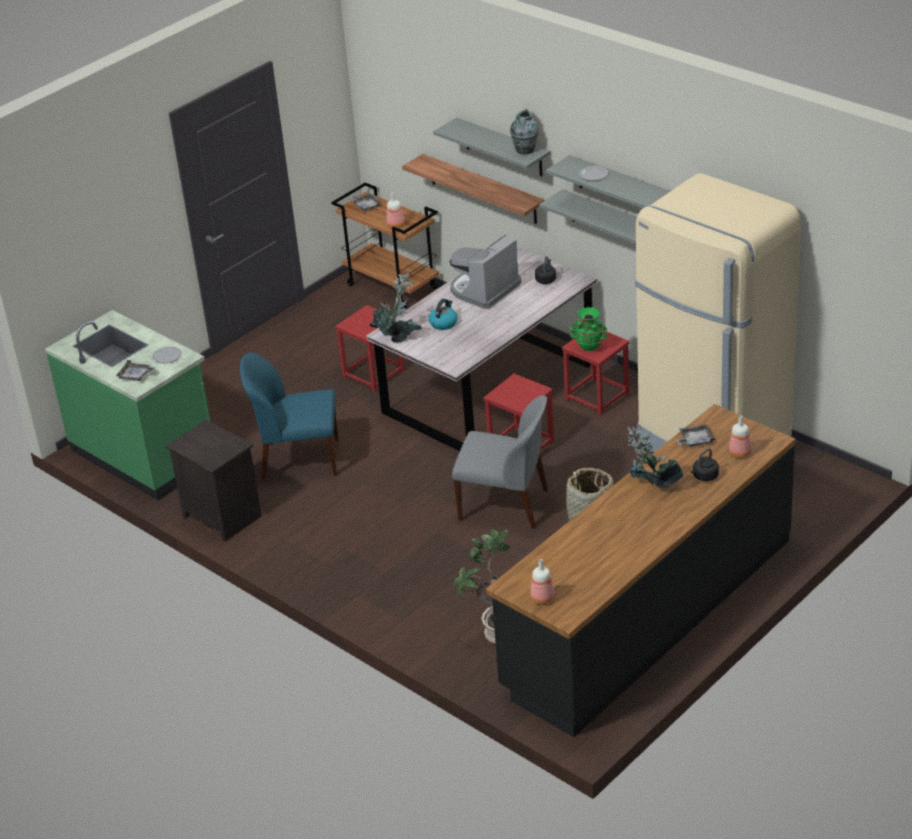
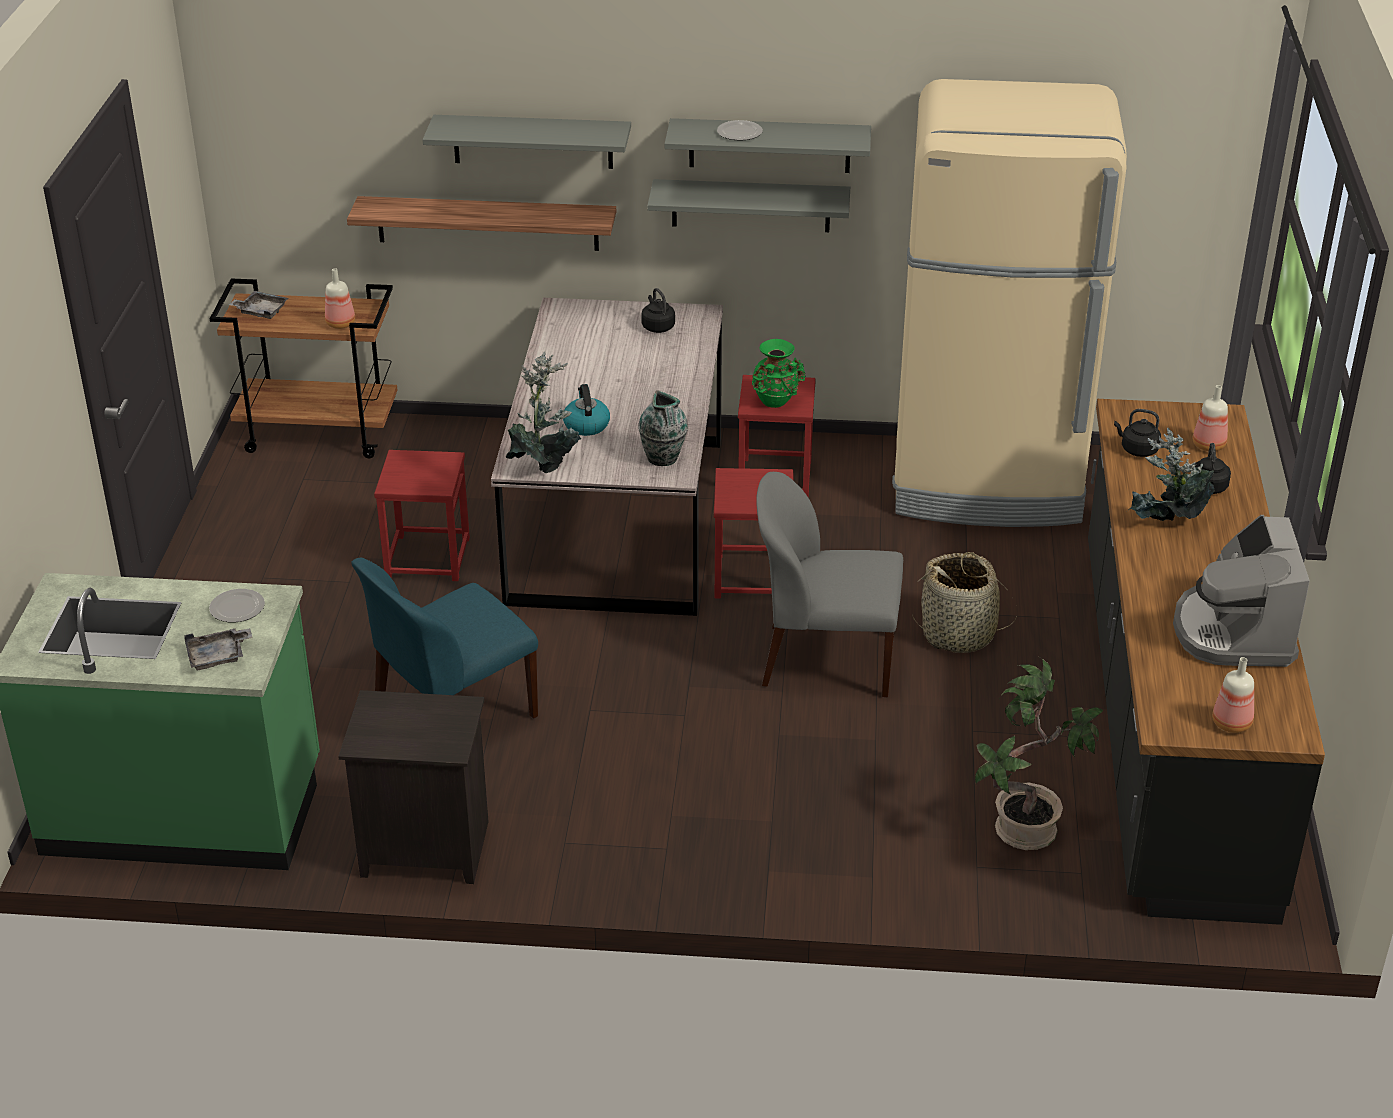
camera: 40 degrees left, 0 degrees up
(484, 290) = (588, 365): coffee machine -> coffee machine (1233, 632)
(506, 505) = (825, 660): grey chair -> grey chair turned 150 degrees counterclockwise
(525, 150) = (596, 130): vase -> vase (663, 459)
(695, 440) = (1137, 449): grey tray -> black kettle

